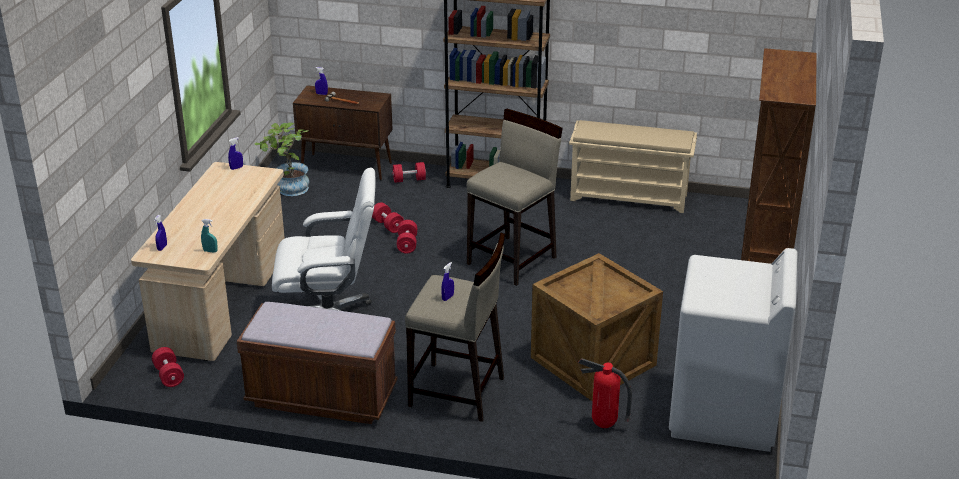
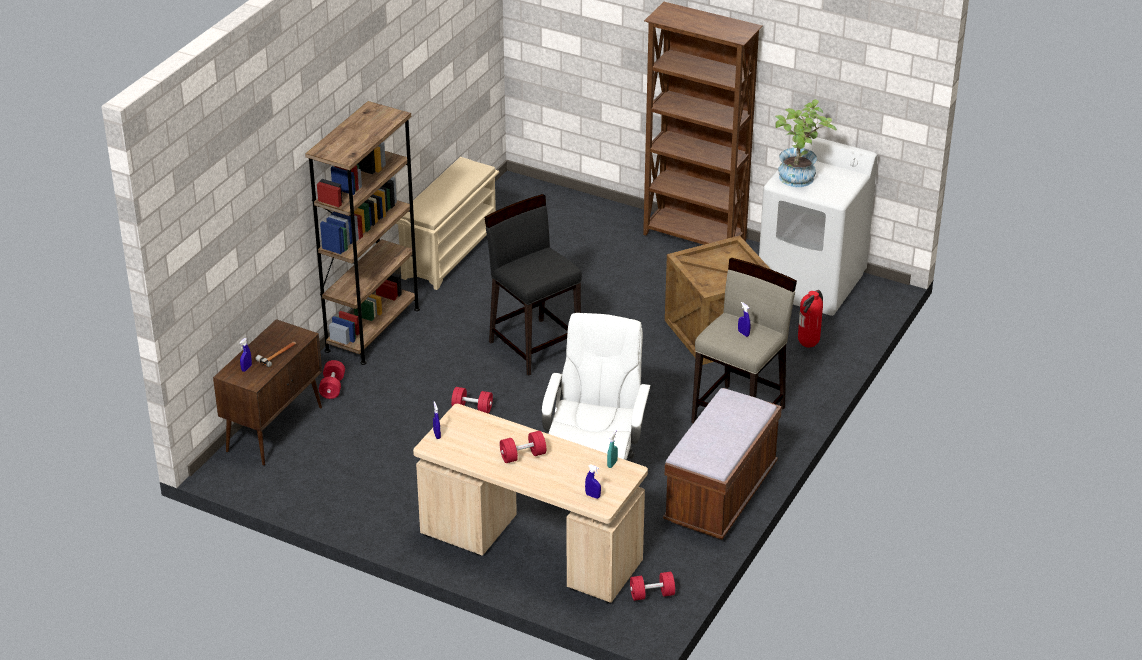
camera: 75 degrees left, 5 degrees up
(288, 190) = (305, 479): potted plant -> potted plant (799, 180)
(387, 225) = (426, 416): red dumbbell -> red dumbbell (523, 456)
(513, 260) = (535, 346): beige stool -> black stool

